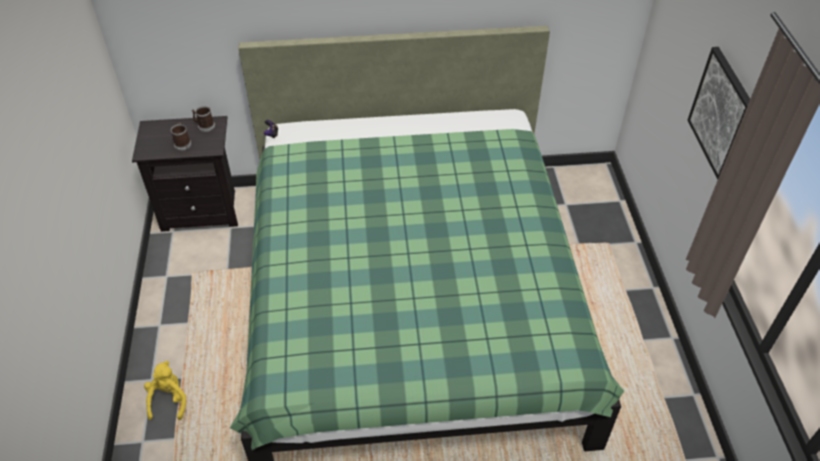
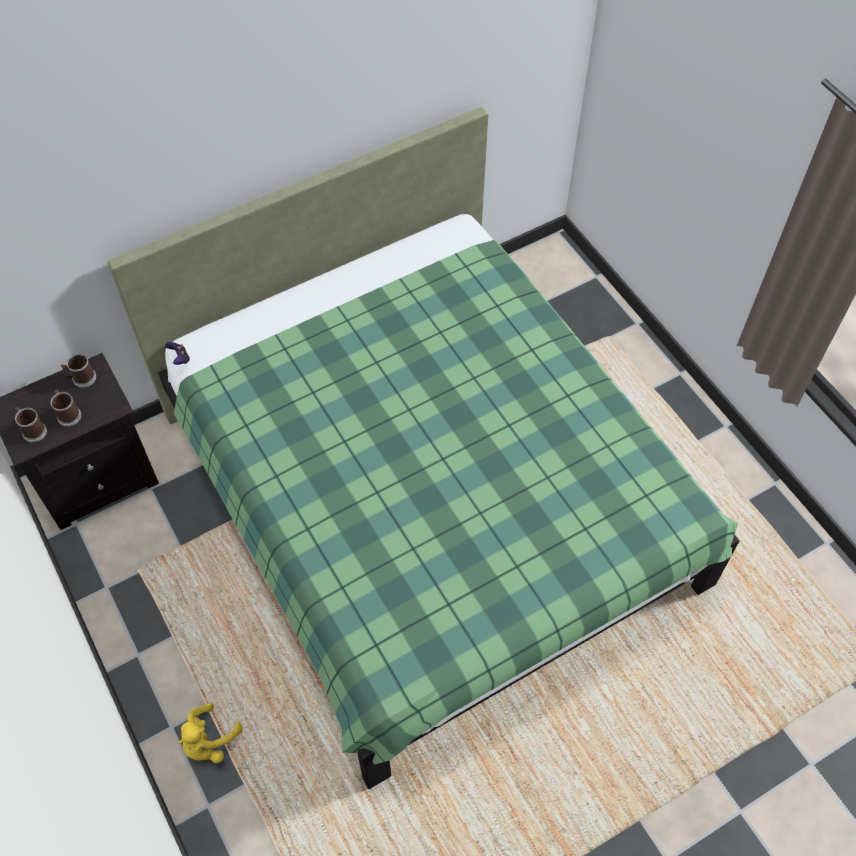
camera: 25 degrees left, 10 degrees up
(156, 145) = (33, 430): none -> mug
(169, 400) = (209, 742): yellow plush toy -> yellow plush toy turned 120 degrees counterclockwise
(721, 113) = (747, 178): picture -> none

